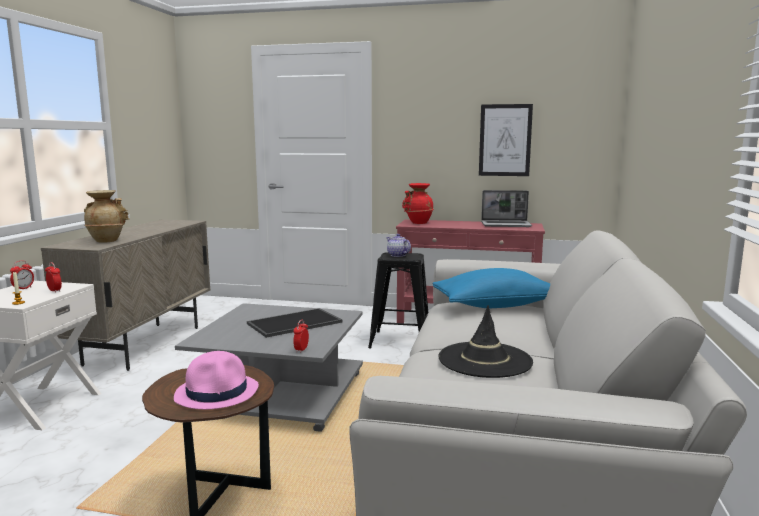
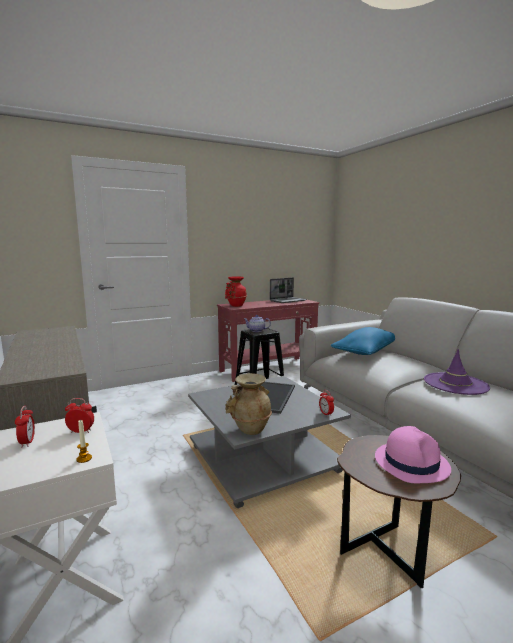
camera: 40 degrees left, 0 degrees up
(106, 240) = (51, 361): beige vase -> beige vase (250, 429)
(484, 360) = (455, 384): black hat -> purple hat
(505, 140) = (277, 244): picture -> none

